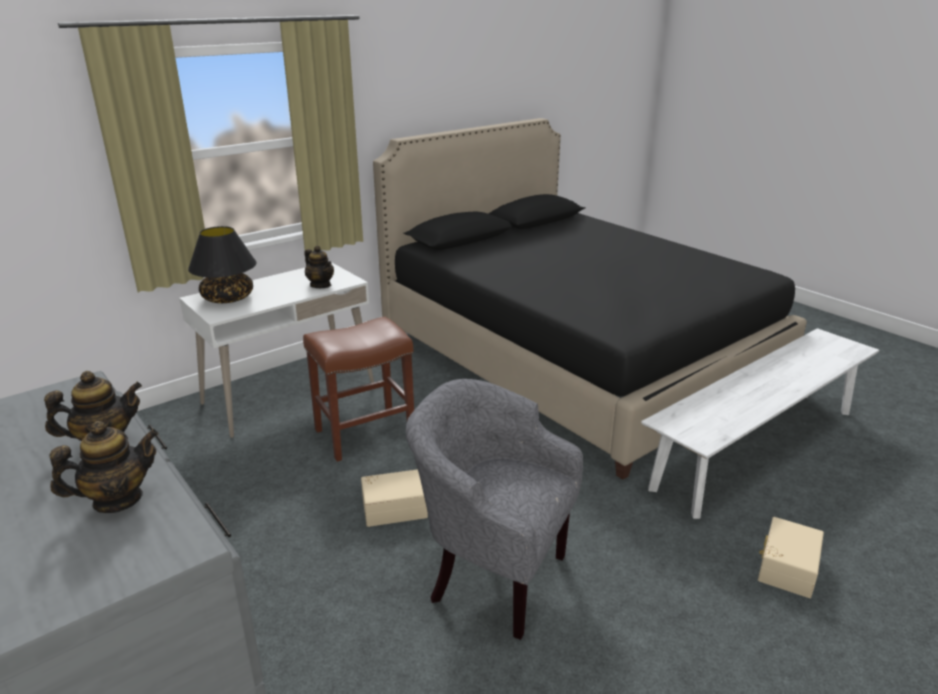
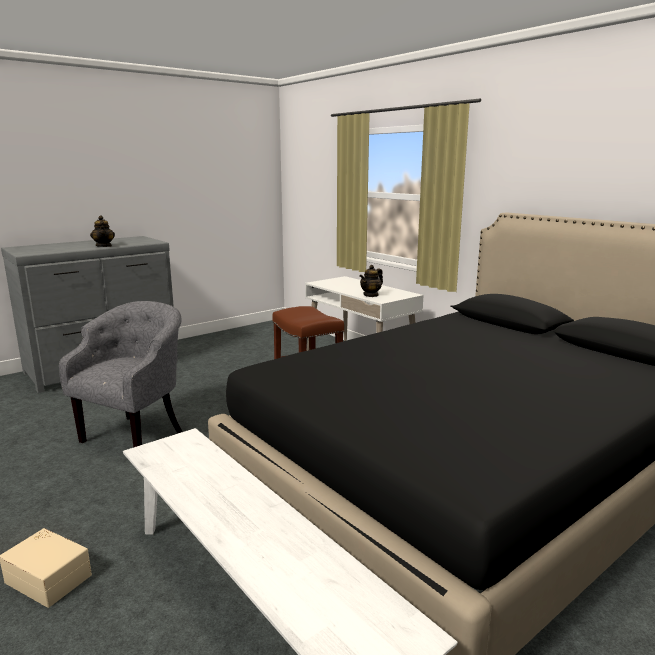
camera: 90 degrees right, 10 degrees down
(117, 500) = (63, 249): teapot -> none
(227, 298) = (344, 282): black table lamp -> none
(394, 507) = (220, 404): beige storage box -> none

